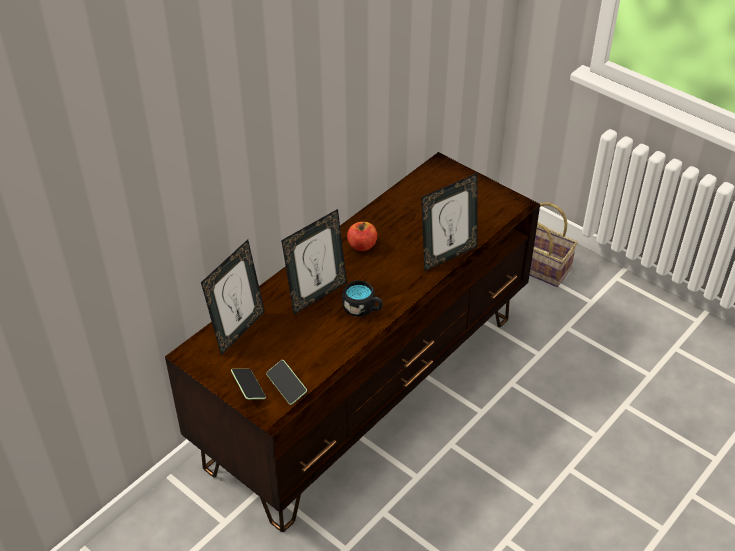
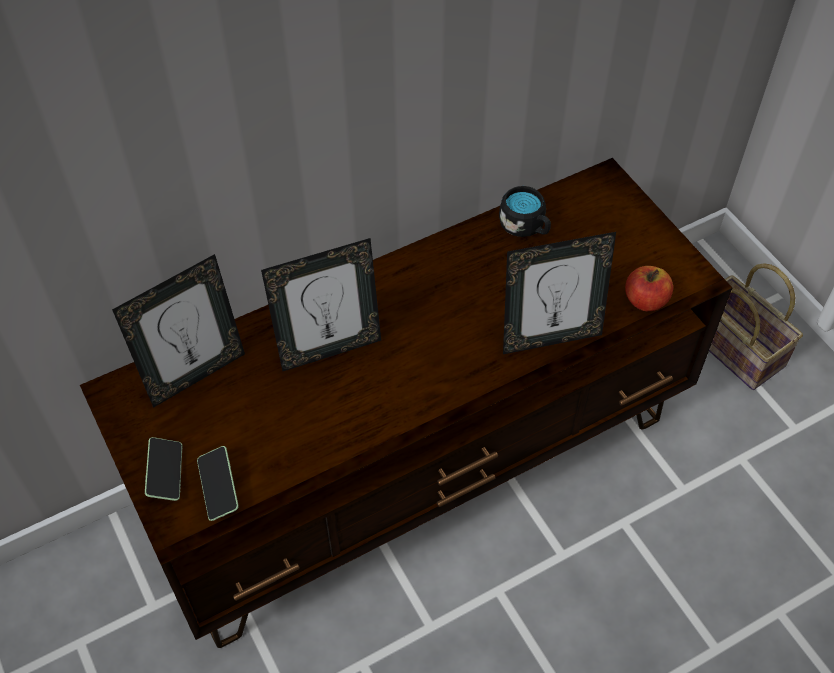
camera: 20 degrees right, 10 degrees up
(362, 245) = (430, 285): apple -> apple (645, 300)
(363, 309) = (384, 391): black mug -> black mug (526, 226)

